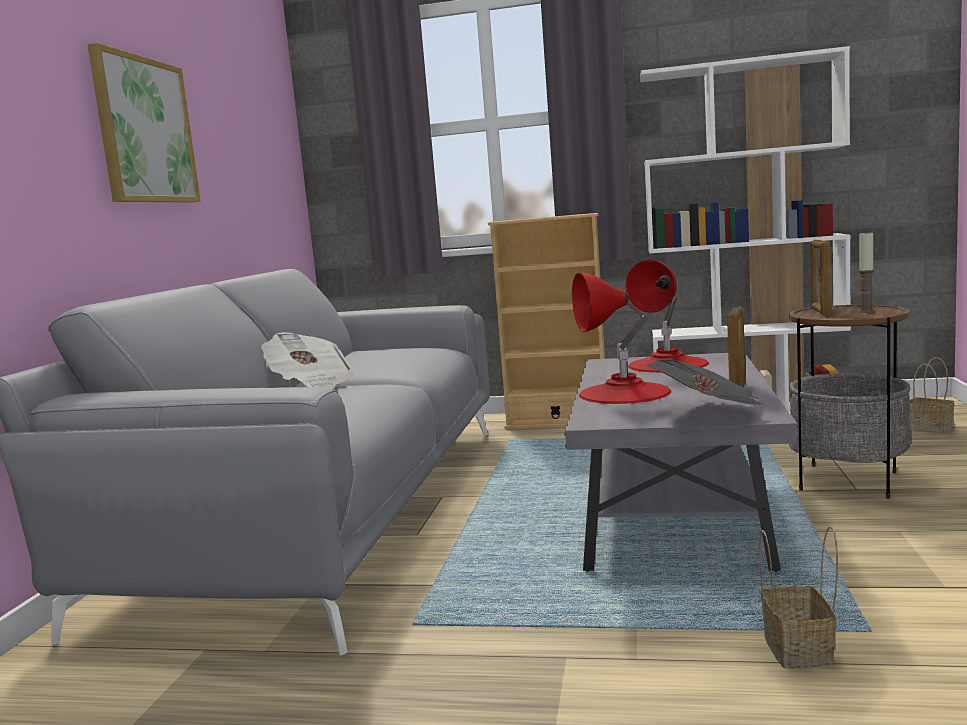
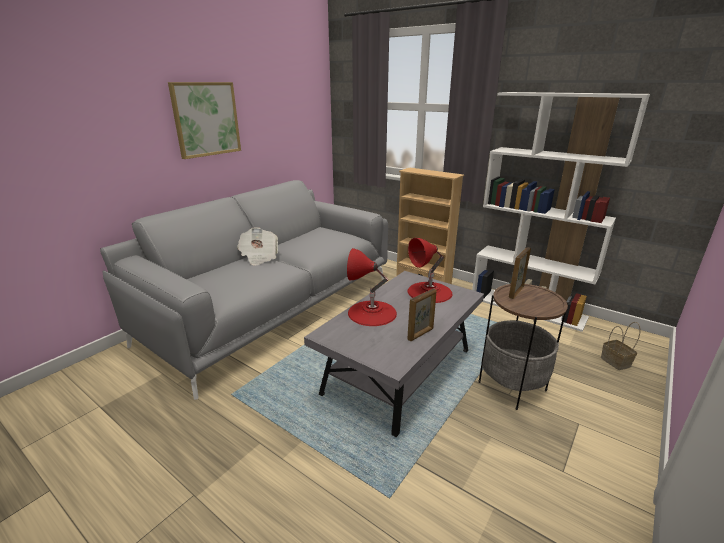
camera: 25 degrees right, 15 degrees up
(709, 413) = (376, 351): newspaper -> none
(800, 651) = (346, 492): basket -> none
(866, 311) = (540, 302): candle -> none

